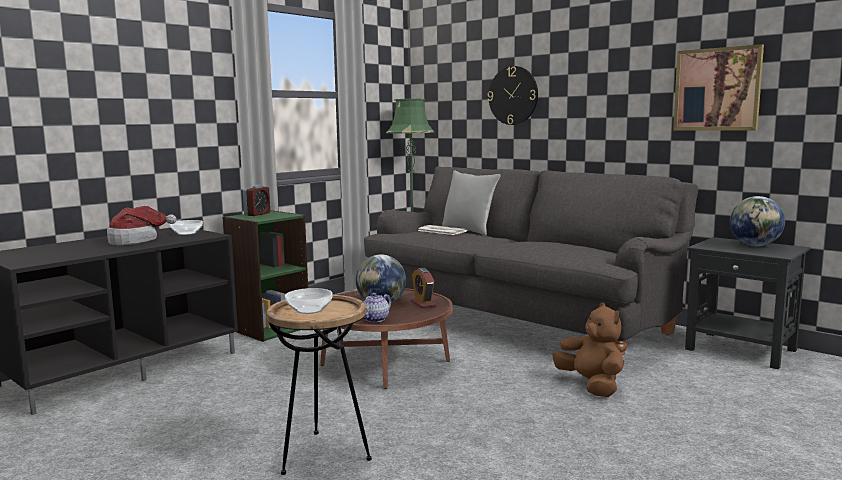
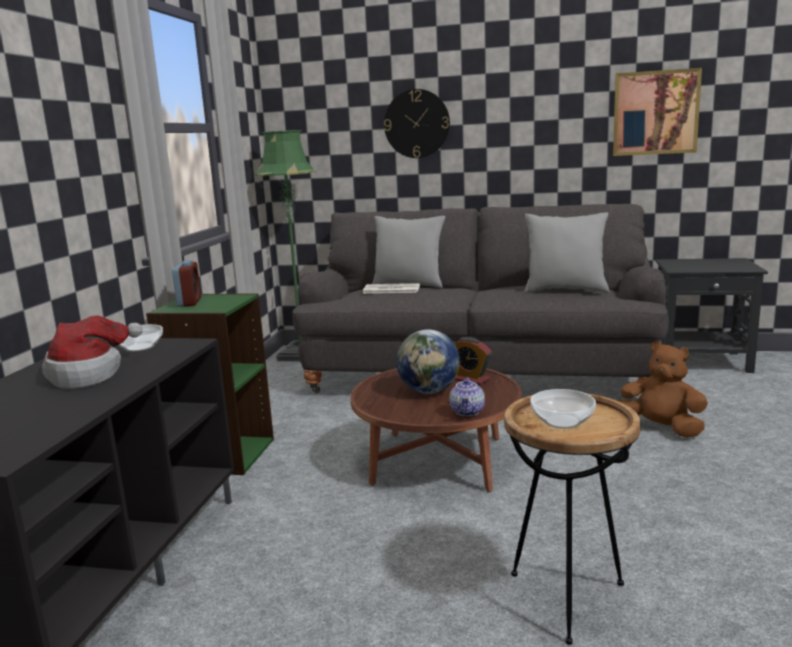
camera: 30 degrees left, 5 degrees up
(568, 249) = (565, 290): none -> grey pillow
(755, 246) = (710, 263): globe -> none

